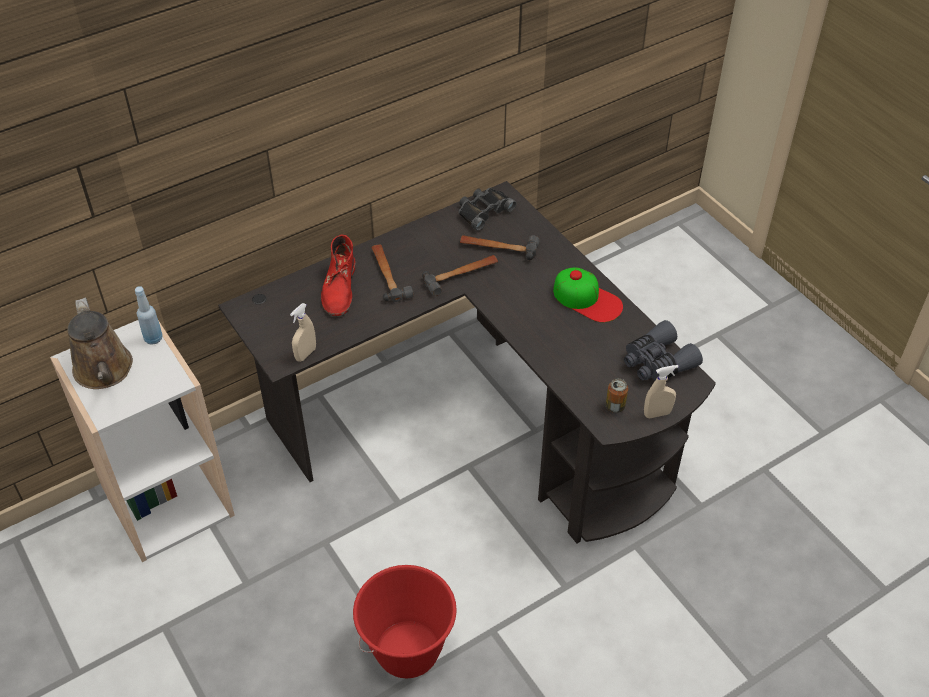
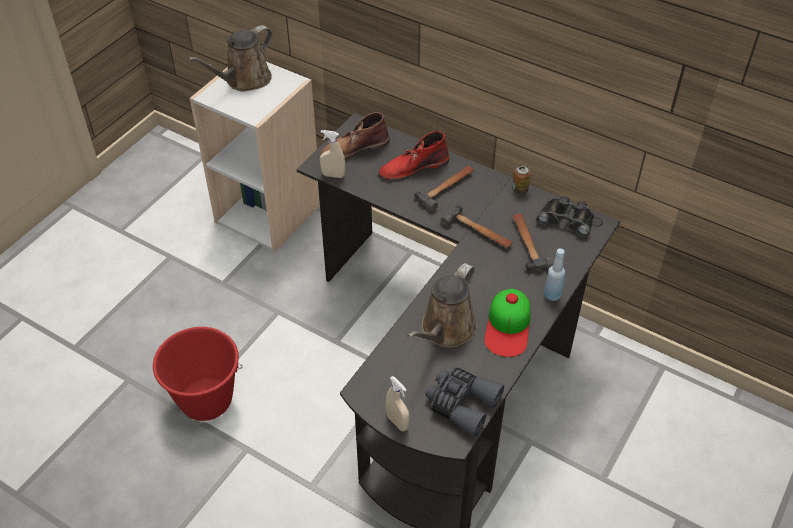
camera: 65 degrees right, 0 degrees up
(153, 338) = (287, 89): blue bottle -> blue bottle (552, 295)
(277, 323) = (354, 148): none -> brown boot
(569, 342) = (445, 330): none -> brown watering can
(615, 406) = (388, 387): can -> can (520, 190)

